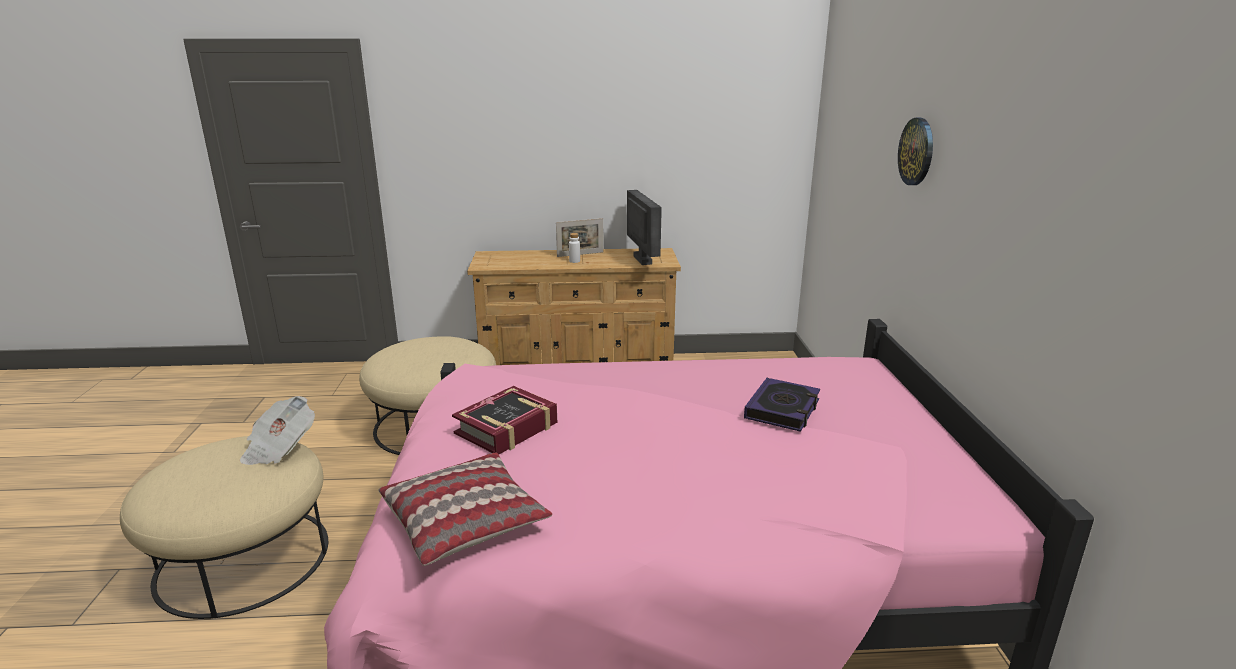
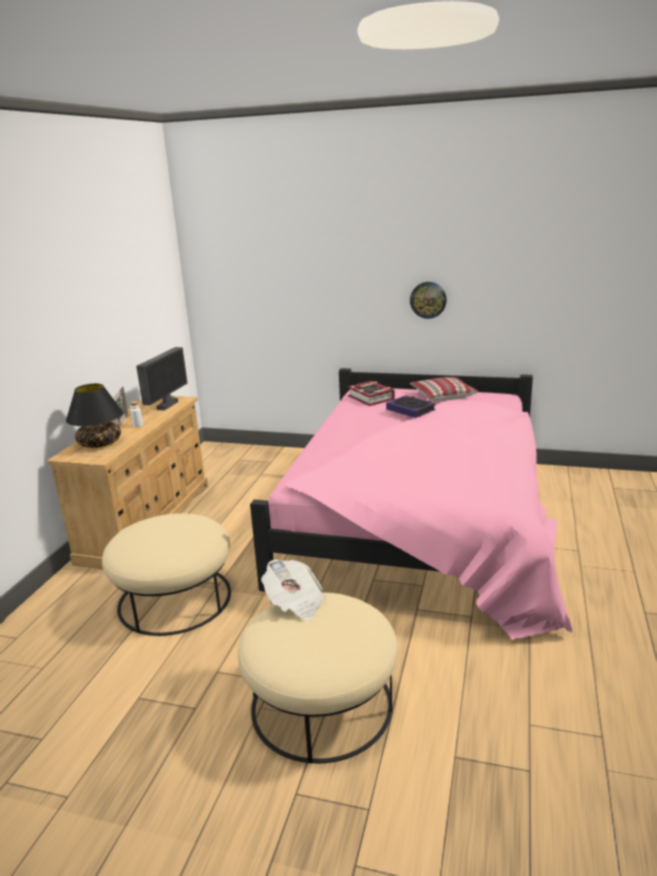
camera: 70 degrees left, 0 degrees up
(465, 520) = (490, 488): pillow -> pillow (442, 395)
(507, 428) = (395, 474): book -> book (371, 398)
(520, 258) = (99, 443): none -> black table lamp
(641, 260) = (166, 405): monitor -> monitor turned 105 degrees clockwise
(916, 151) = (341, 271): wall clock -> wall clock (428, 300)

